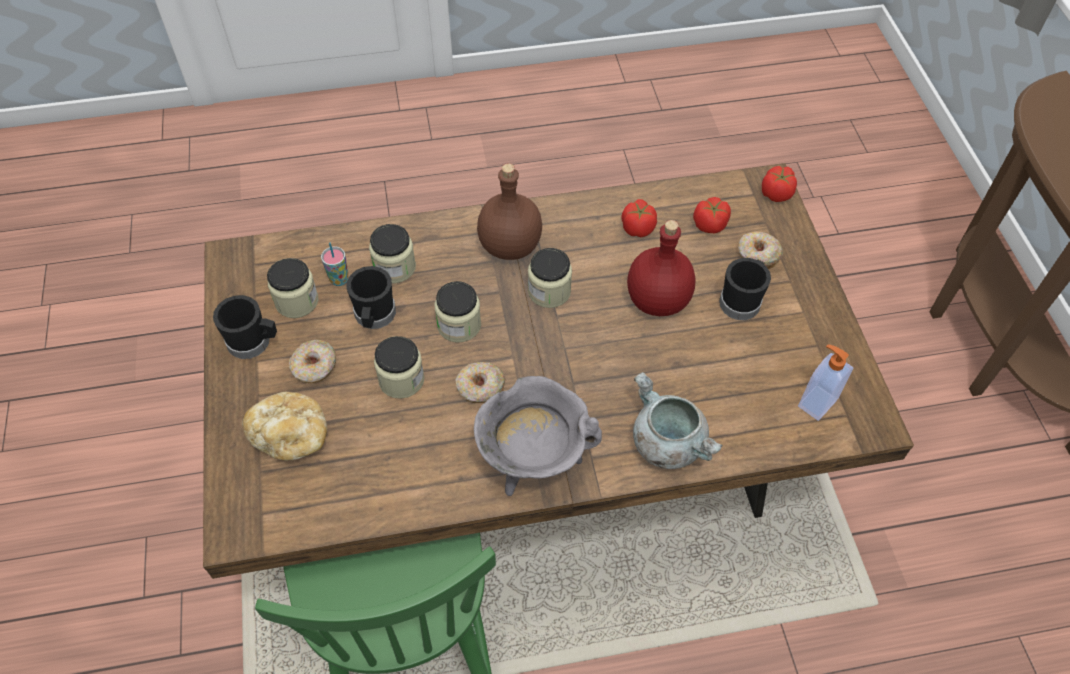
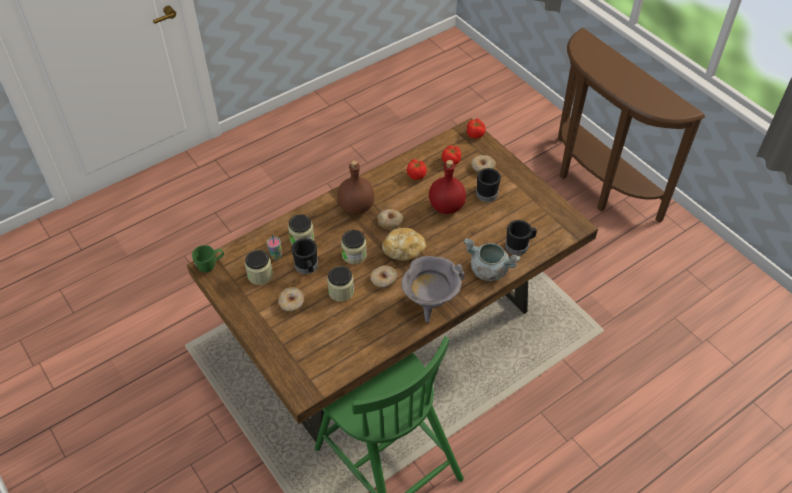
camera: 25 degrees left, 5 degrees down
(236, 258) = (211, 266): none -> green mug
(253, 342) = (250, 303): black mug -> black mug (519, 246)
(291, 435) = (301, 339): bread -> bread (403, 250)
(549, 291) = (390, 222): jar -> donut
(816, 402) = (546, 226): soap dispenser -> none

